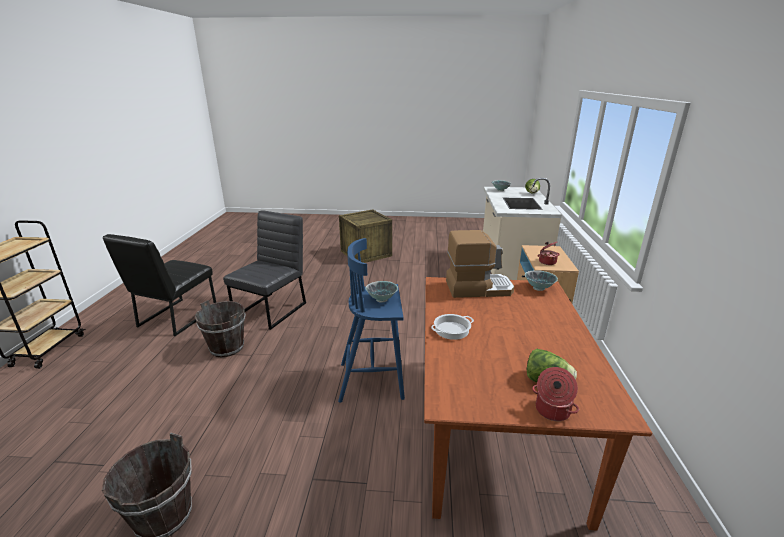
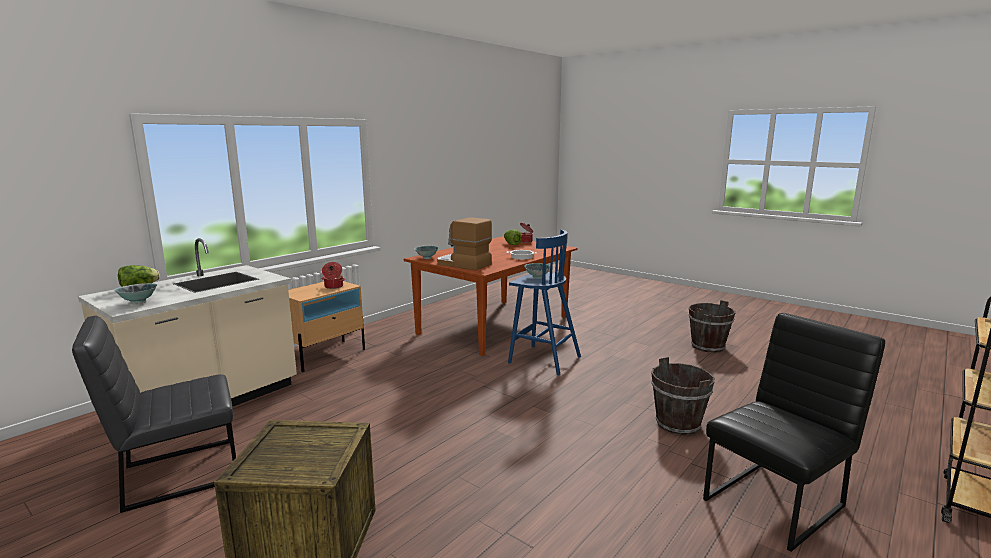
camera: 145 degrees left, 10 degrees down
(272, 309) = (605, 459): grey chair -> grey chair (177, 474)

